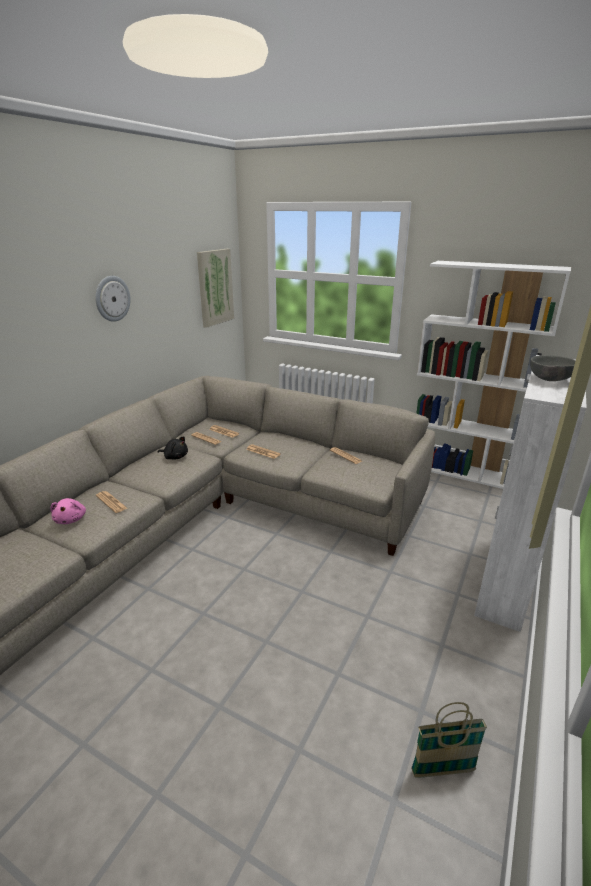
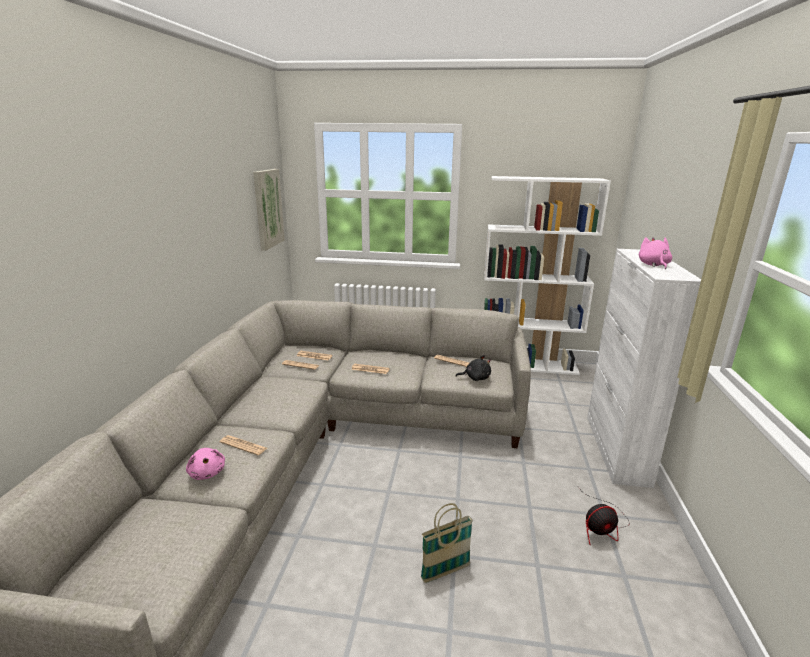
camera: 20 degrees left, 5 degrees down
(112, 298) = (189, 220): wall clock -> none
(175, 457) = (281, 388): black plush toy -> black plush toy (475, 378)
(431, 655) = (601, 526): none -> fan
(442, 771) = (671, 620): basket -> basket (445, 572)
(549, 380) = (653, 265): grey bowl -> pink plush toy

